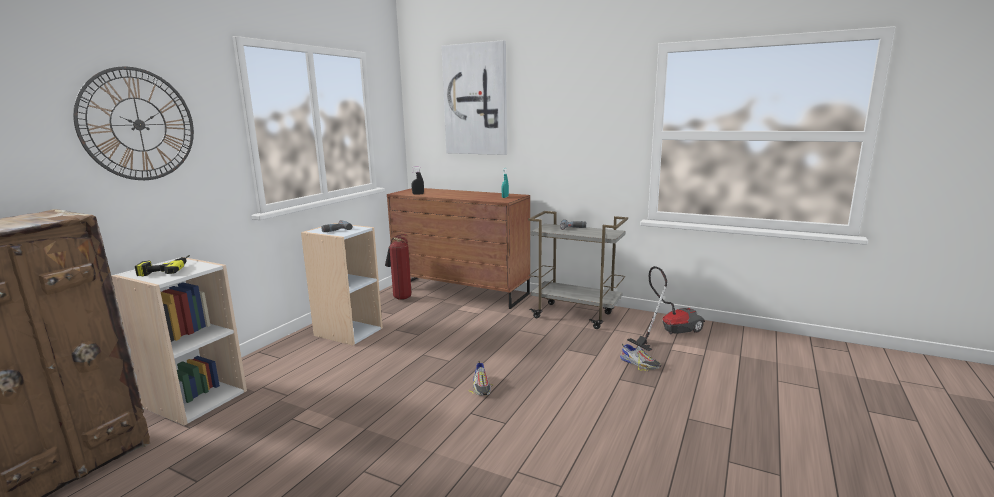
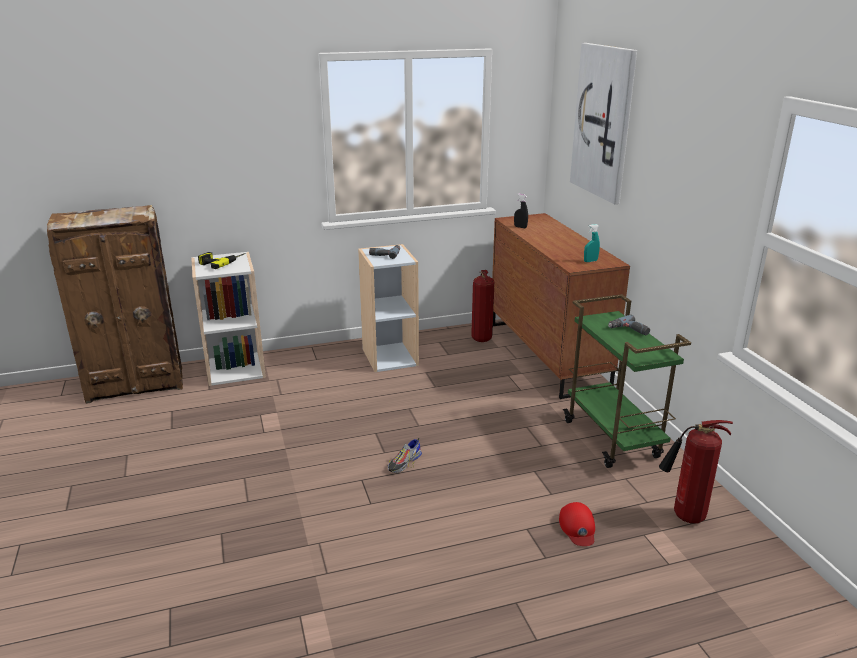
camera: 45 degrees right, 10 degrees up
(138, 124) = (222, 140): wall clock -> none
(576, 316) = (612, 441): grey cart -> green cart
(640, 363) = (577, 527): shoe -> red cap
(669, 332) = (684, 517): vacuum cleaner -> fire extinguisher

